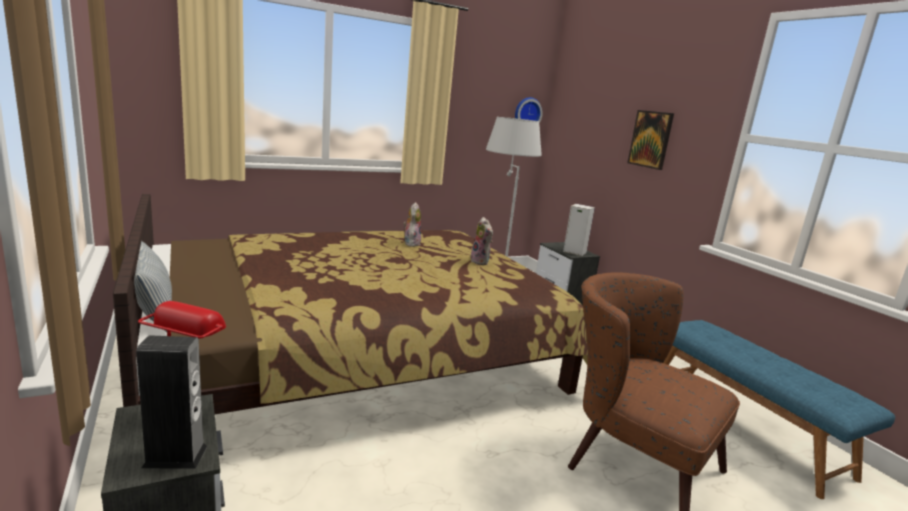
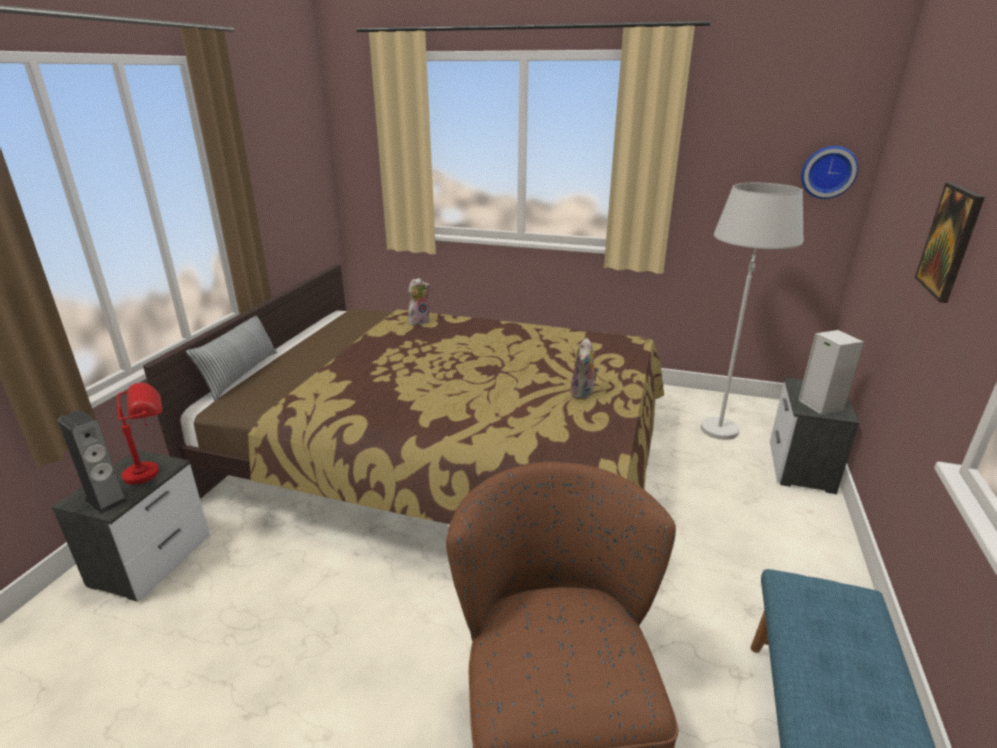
camera: 45 degrees right, 10 degrees up
(411, 243) = (544, 350): plush toy -> plush toy (419, 321)

